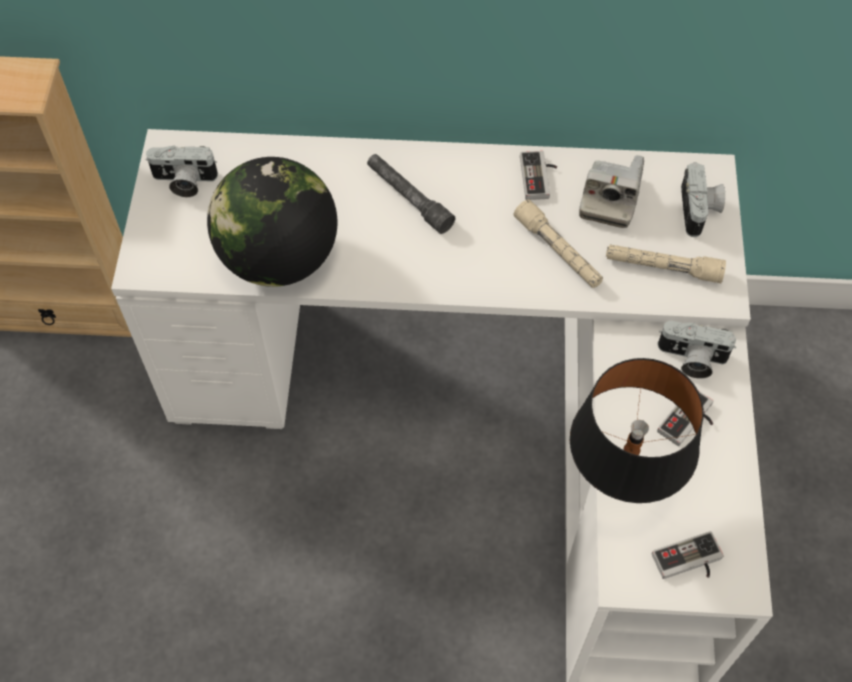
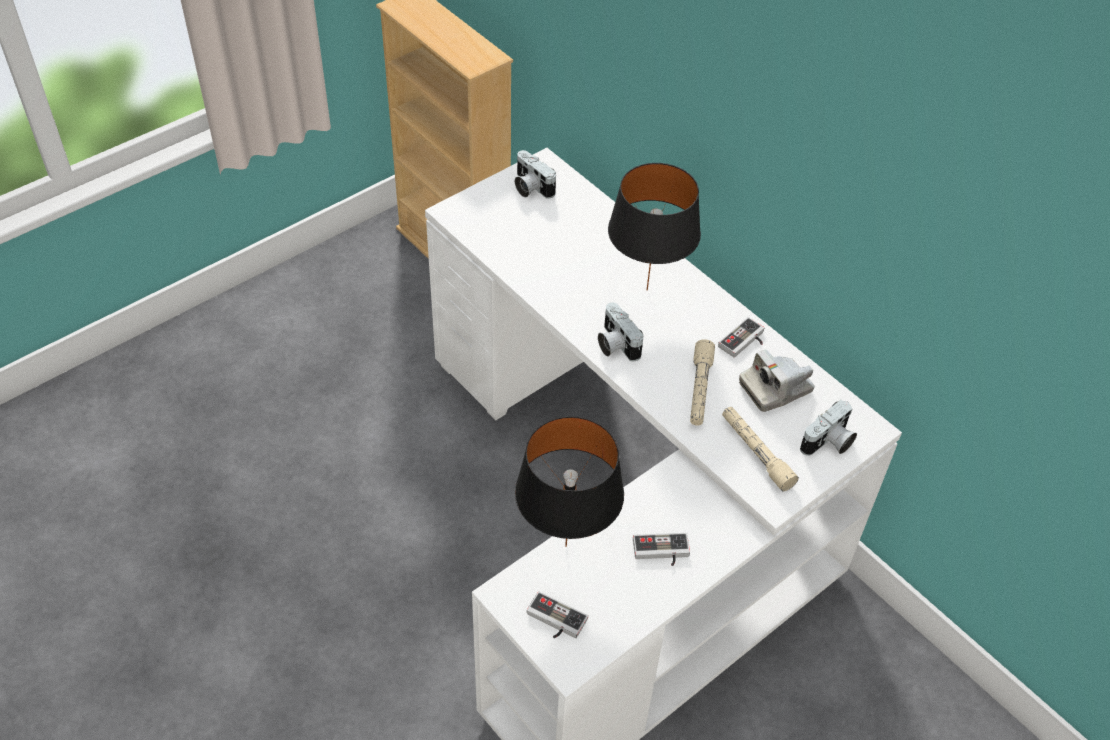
camera: 45 degrees right, 10 degrees down
(279, 258) = (530, 263): globe -> none
(408, 198) = (646, 290): grey flashlight -> black table lamp
(691, 359) = (711, 522): camera -> camera (615, 344)

